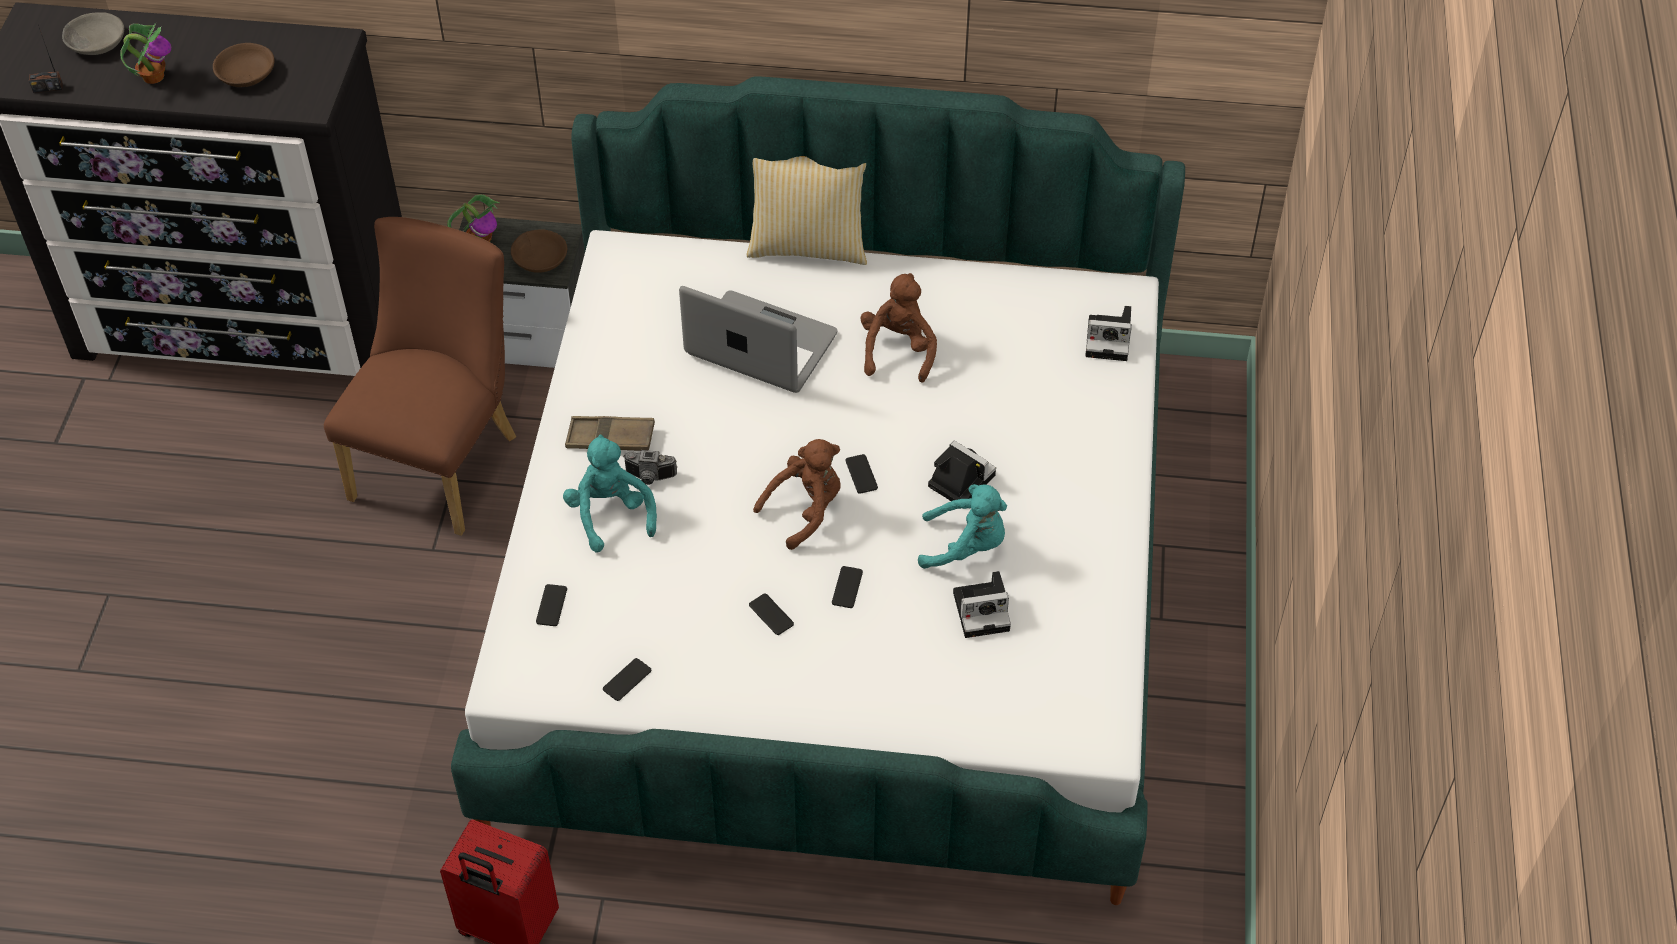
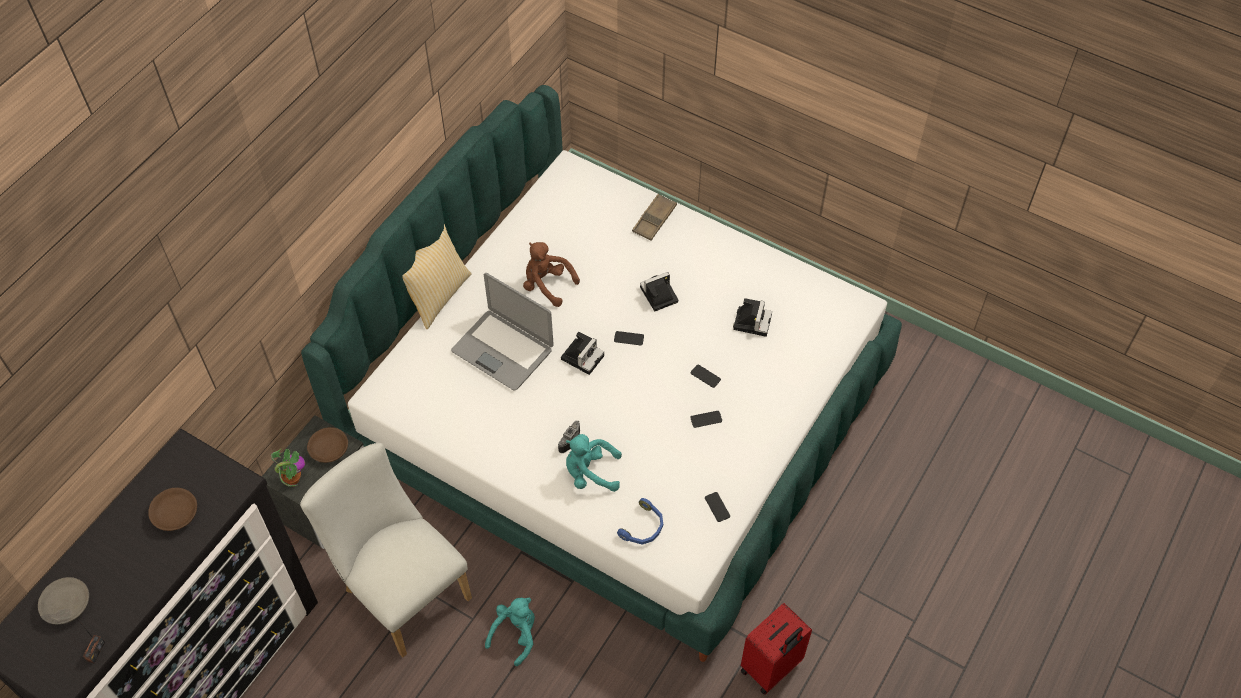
camera: 65 degrees left, 5 degrees up
(153, 76) = (134, 575): potted plant -> none
(442, 459) = (401, 589): brown chair -> white chair
(551, 605) = (643, 527): phone -> blue headphones
(610, 438) = (531, 452): brown tray -> brown tray (654, 220)
(760, 346) = (503, 350): laptop -> laptop turned 105 degrees counterclockwise
(805, 510) = (640, 374): brown plush toy -> none
(966, 546) = (705, 311): turquoise plush toy -> turquoise plush toy (516, 634)
(1110, 339) = (597, 188): camera -> camera (583, 356)

